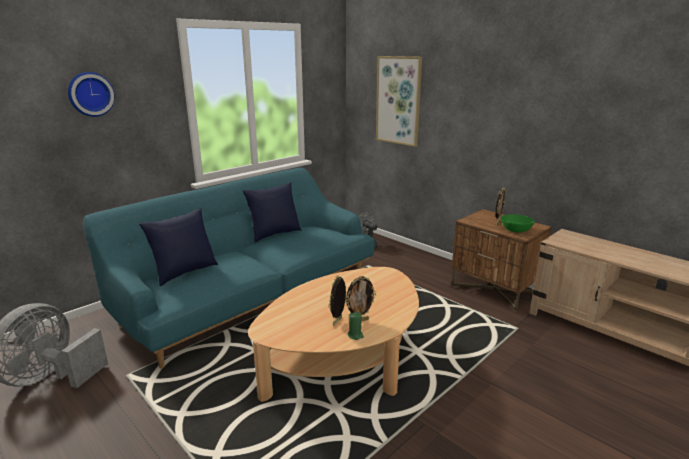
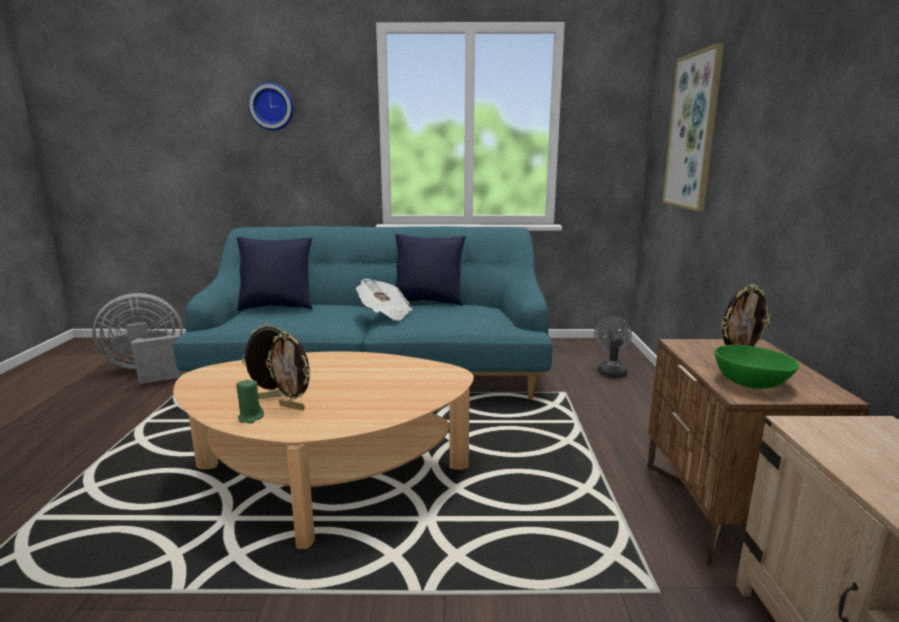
camera: 45 degrees right, 5 degrees down
(271, 251) = (385, 314): none -> newspaper

